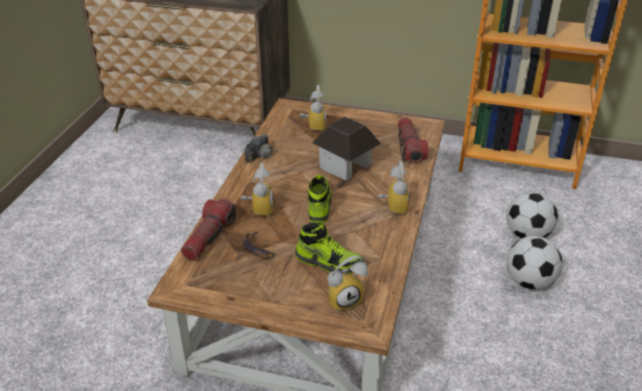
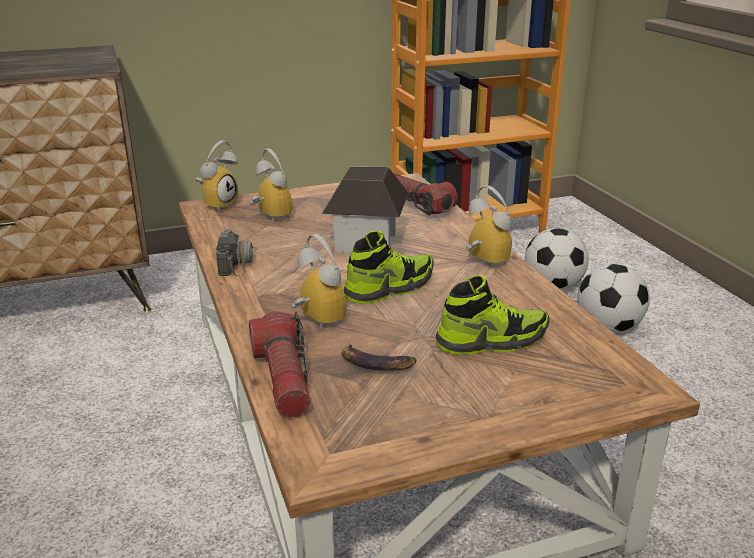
camera: 35 degrees left, 10 degrees down
(318, 204) = (389, 288): shoe -> shoe turned 90 degrees clockwise
(344, 299) = (571, 372): alarm clock -> alarm clock (218, 204)

